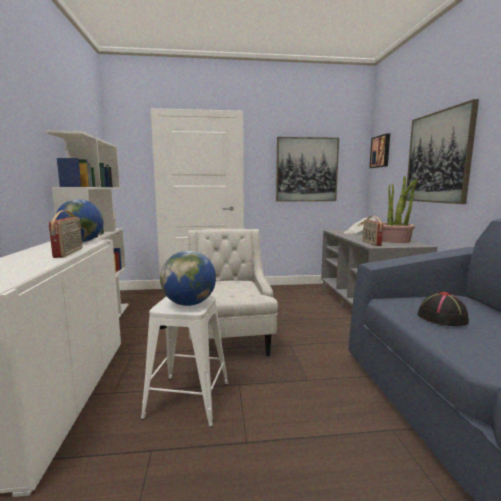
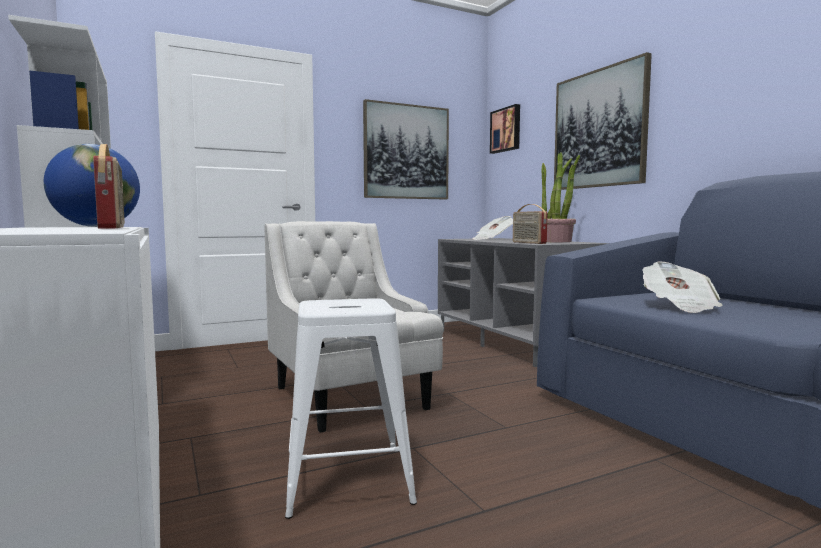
camera: 20 degrees left, 5 degrees down
(189, 304) = (356, 305): globe -> none
(442, 318) = (679, 306): black hat -> newspaper

